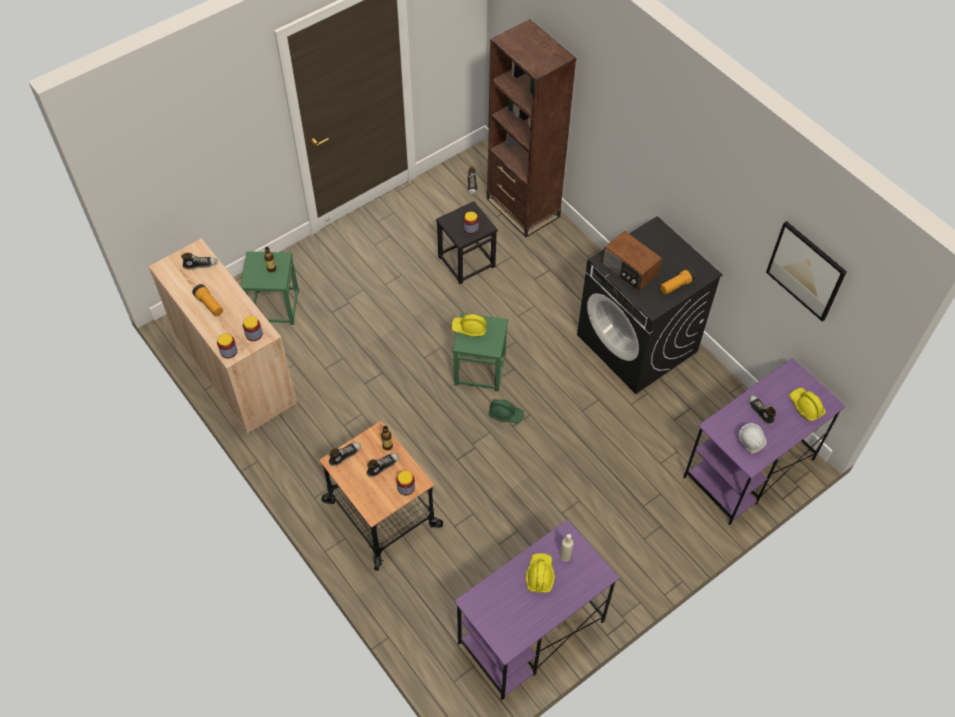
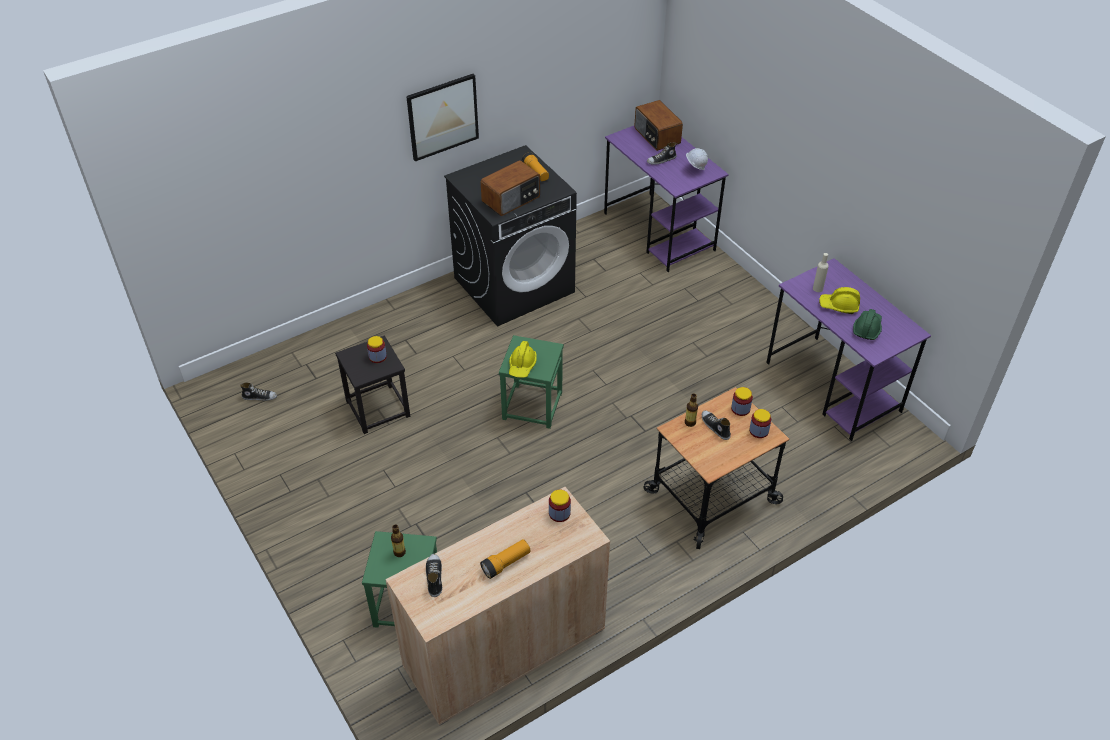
camera: 85 degrees left, 10 degrees down
(228, 351) = (584, 539): jar -> jar (759, 431)
(345, 455) = (702, 459): shoe -> none
(505, 414) = (591, 388): green hard hat -> green hard hat (867, 328)
(523, 208) = (310, 355): brown bookcase -> none
(805, 406) = (656, 136): yellow hard hat -> radio
(806, 270) = (587, 49): picture -> picture (442, 117)

